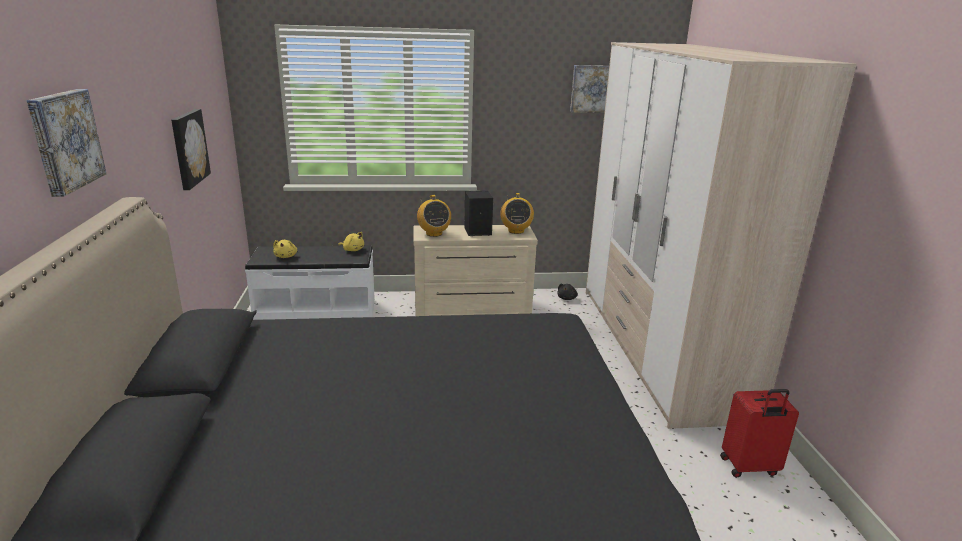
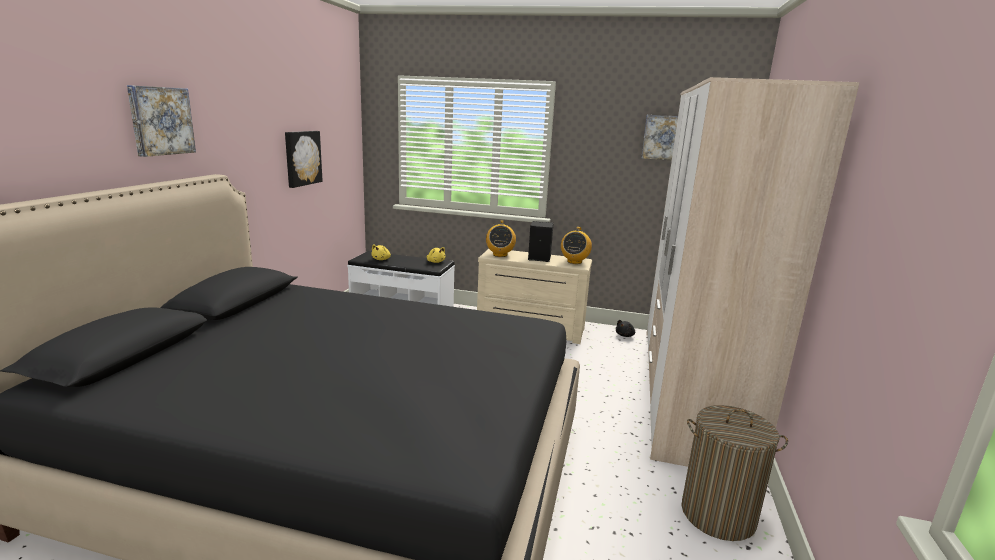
camera: 20 degrees right, 5 degrees down
(749, 467) = (717, 515): red suitcase -> laundry basket

